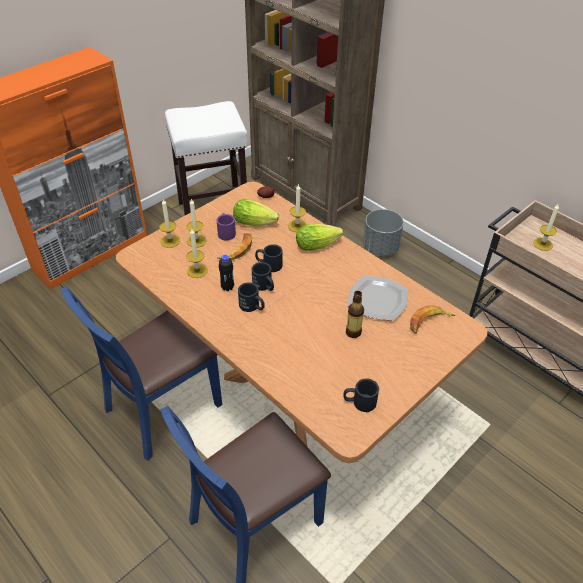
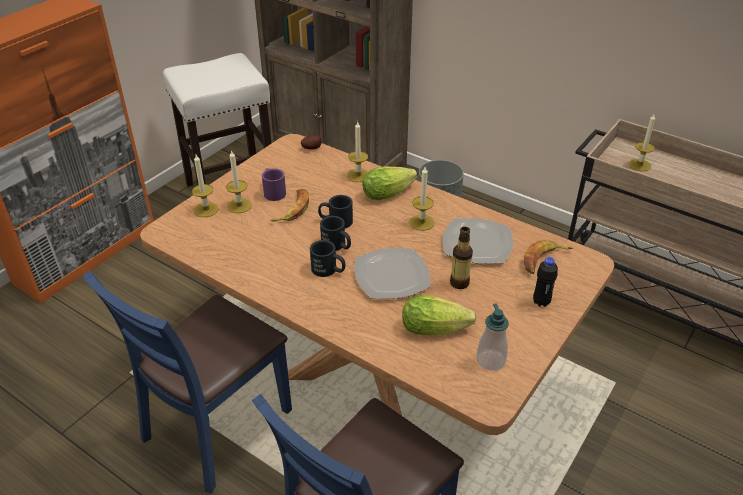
camera: 10 degrees left, 5 degrees down
(197, 271) = (249, 239): candle -> candle (421, 222)
(227, 287) = (292, 252): black bottle -> black bottle (541, 302)
(256, 222) = (308, 177): lettuce -> lettuce (438, 328)
(300, 319) = (391, 276): none -> plate
(359, 402) = (490, 360): black mug -> soap dispenser

